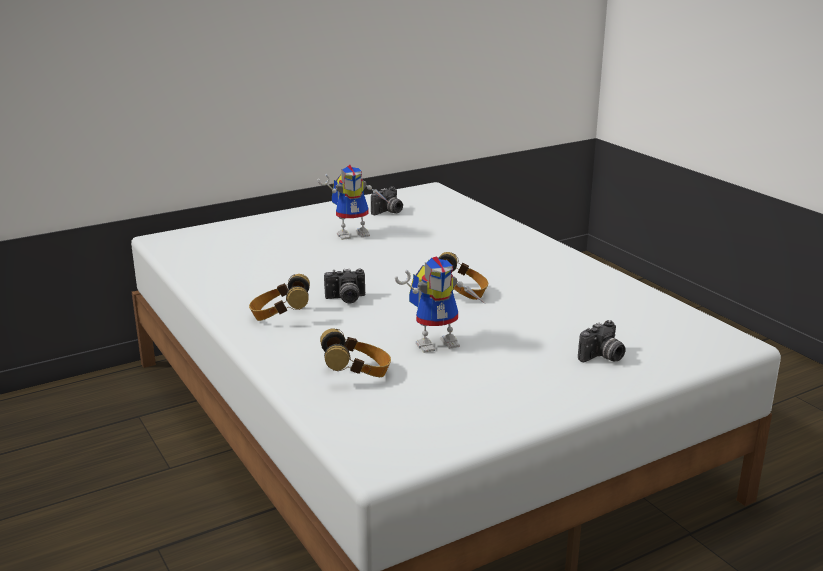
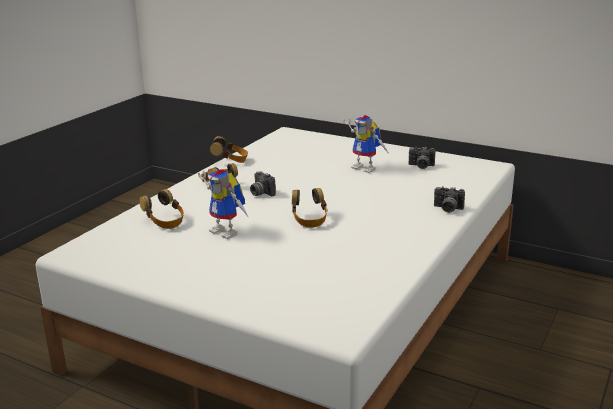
camera: 60 degrees right, 0 degrees up
(206, 291) = (230, 161): none -> headphones
(602, 357) = (258, 287): camera -> camera (447, 209)

